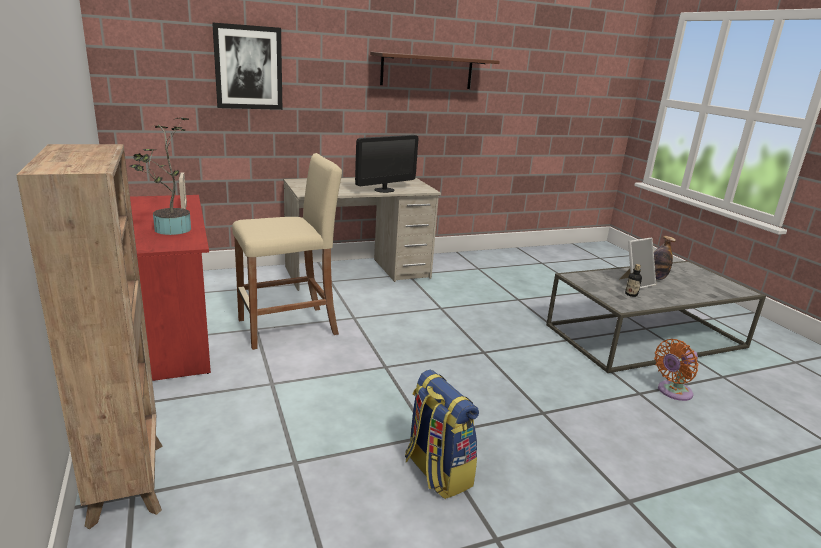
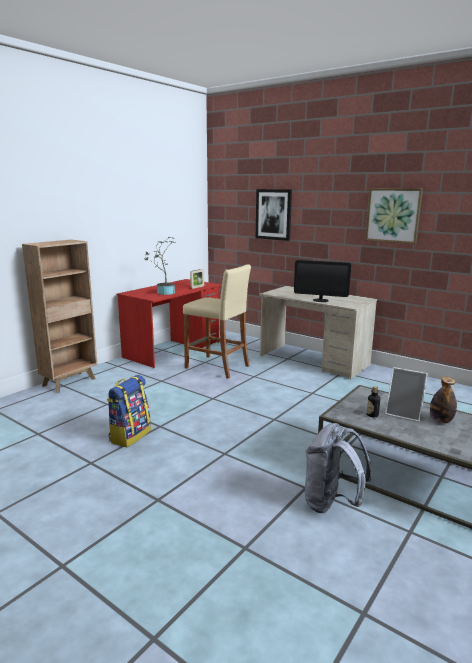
camera: 60 degrees right, 5 degrees down
(427, 71) = (393, 215): brown shelf -> picture
(672, 392) = (331, 503): orange fan -> grey backpack

